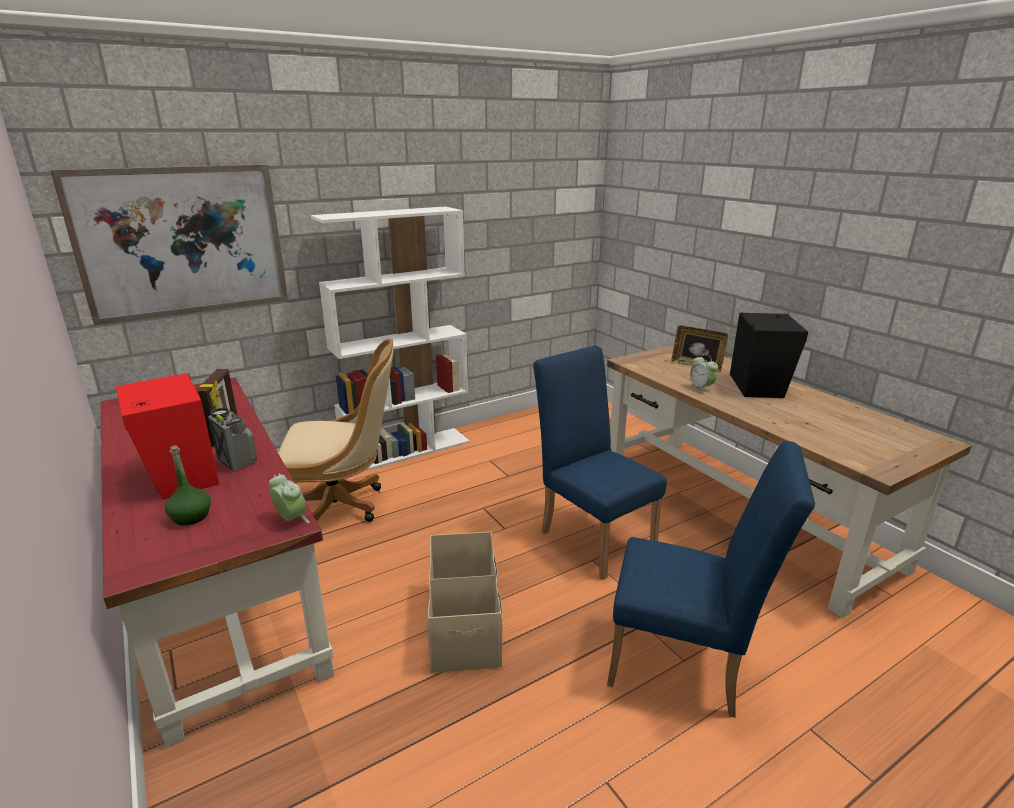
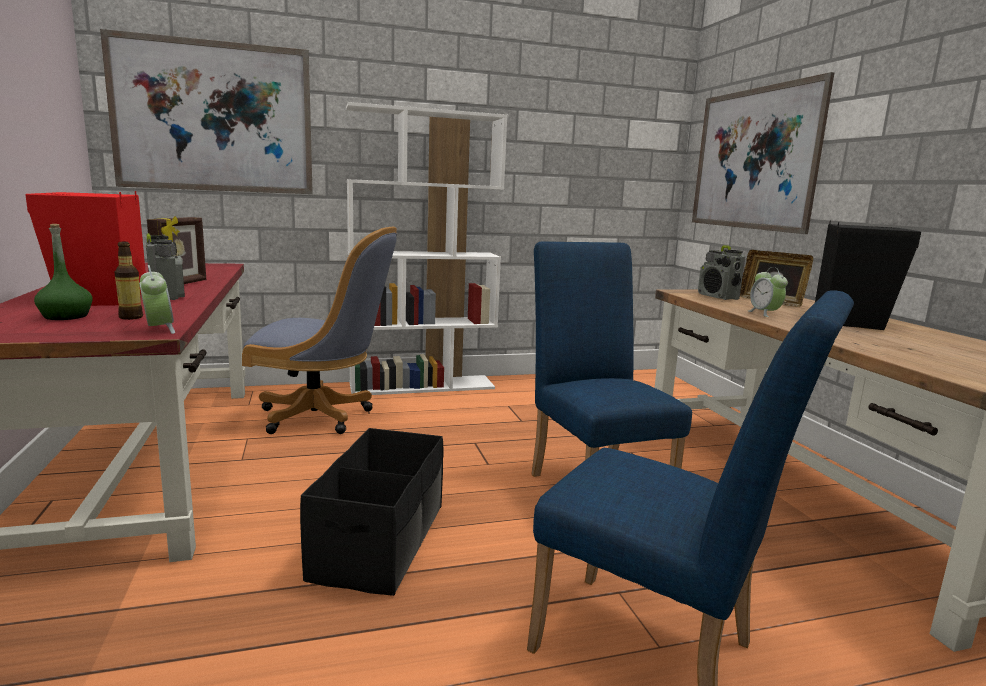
camera: 15 degrees right, 10 degrees down
(247, 505) = (131, 317): none -> bottle
(345, 505) = (325, 418): beige office chair -> blue office chair
(465, 622) = (381, 541): beige storage box -> black storage box
(658, 365) = (718, 297): none -> radio
(665, 232) = (753, 159): none -> picture

